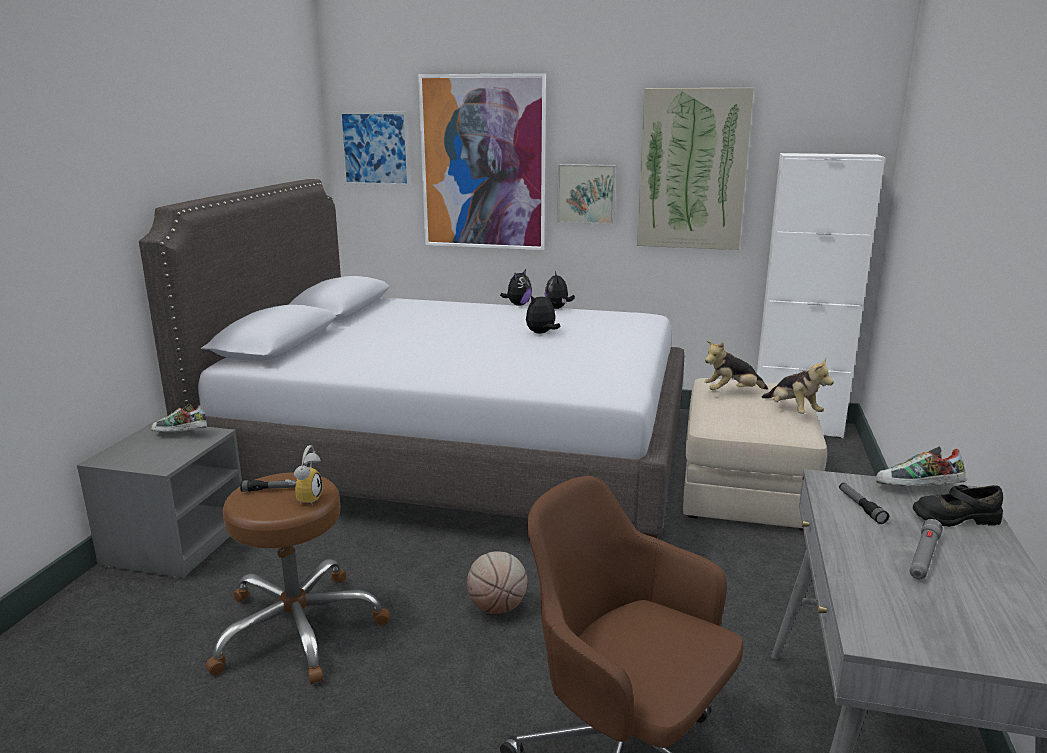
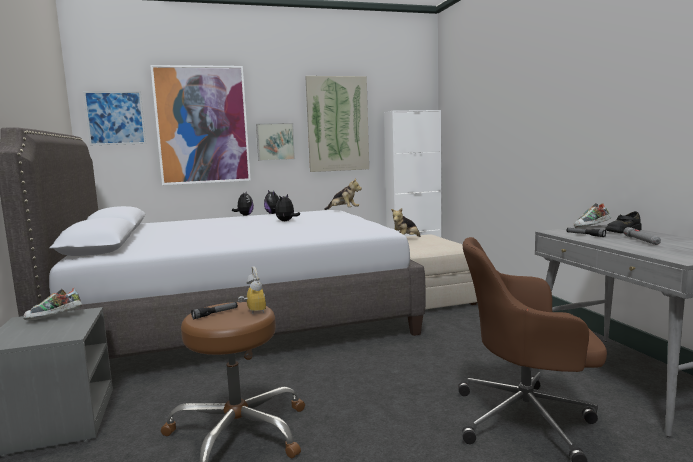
camera: 30 degrees left, 10 degrees down
(497, 607) = (363, 379): basketball -> none
(793, 411) = (446, 241): plush toy -> plush toy (343, 210)

